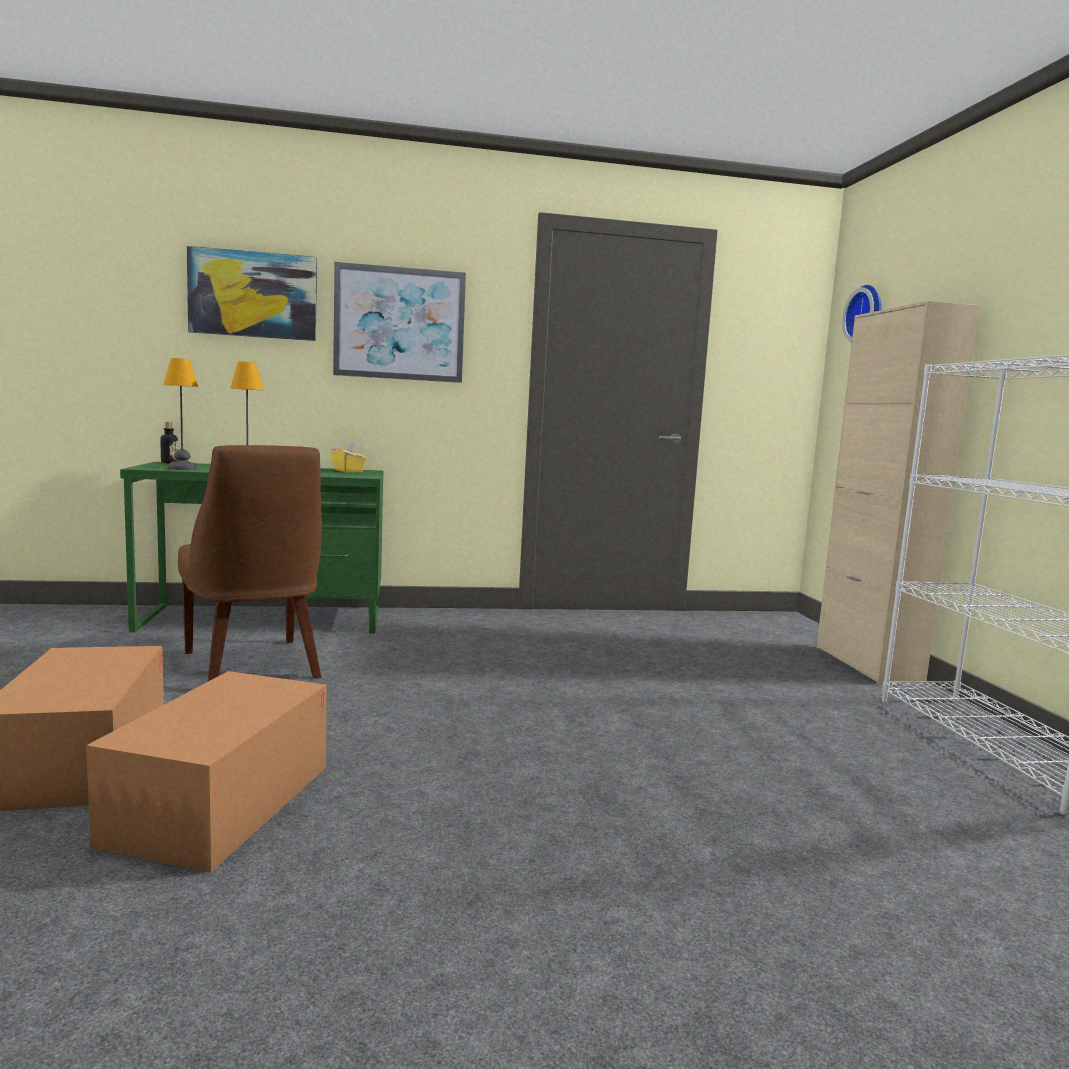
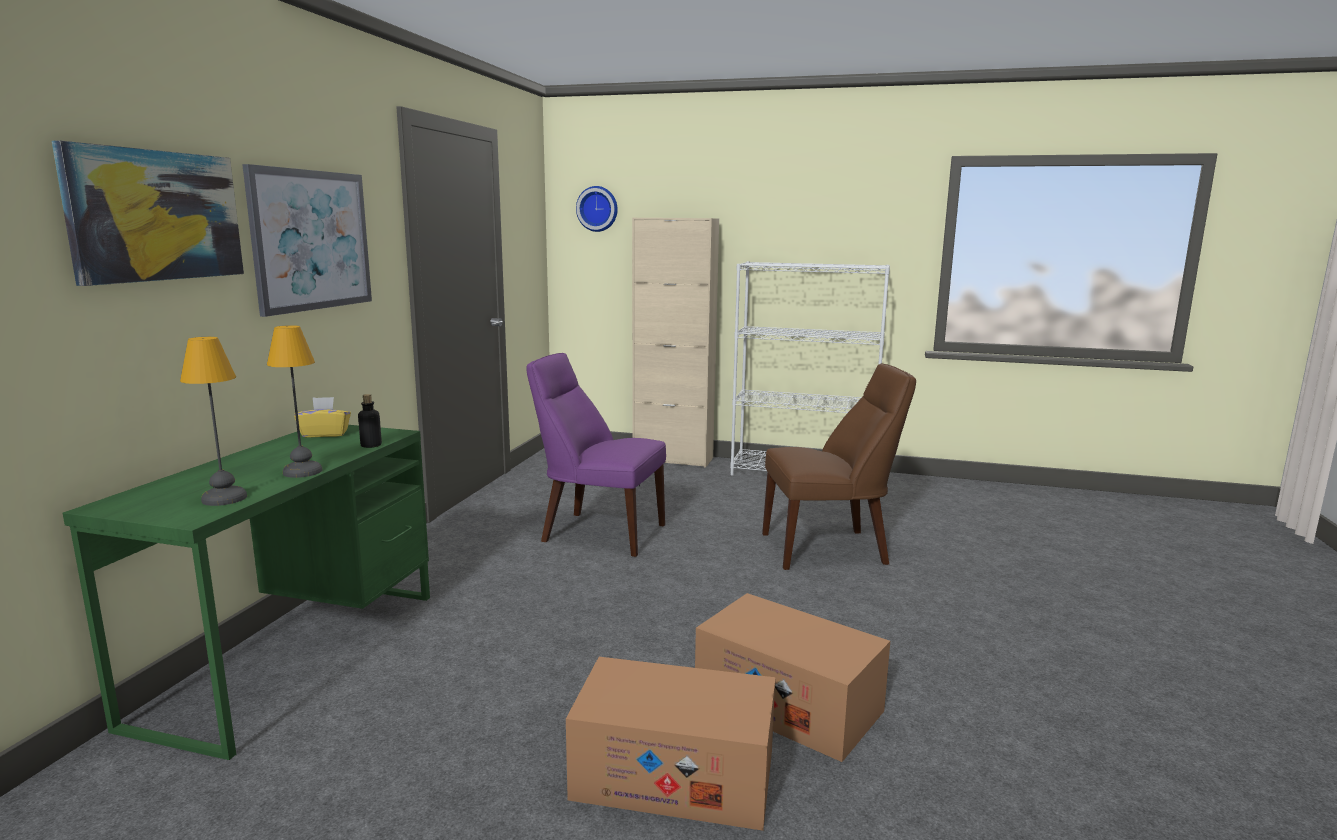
camera: 65 degrees left, 5 degrees up
(169, 462) = (109, 504): bottle -> bottle (371, 445)
(253, 667) = (478, 672): brown chair -> brown chair (830, 549)
(577, 663) = (598, 532): none -> purple chair

